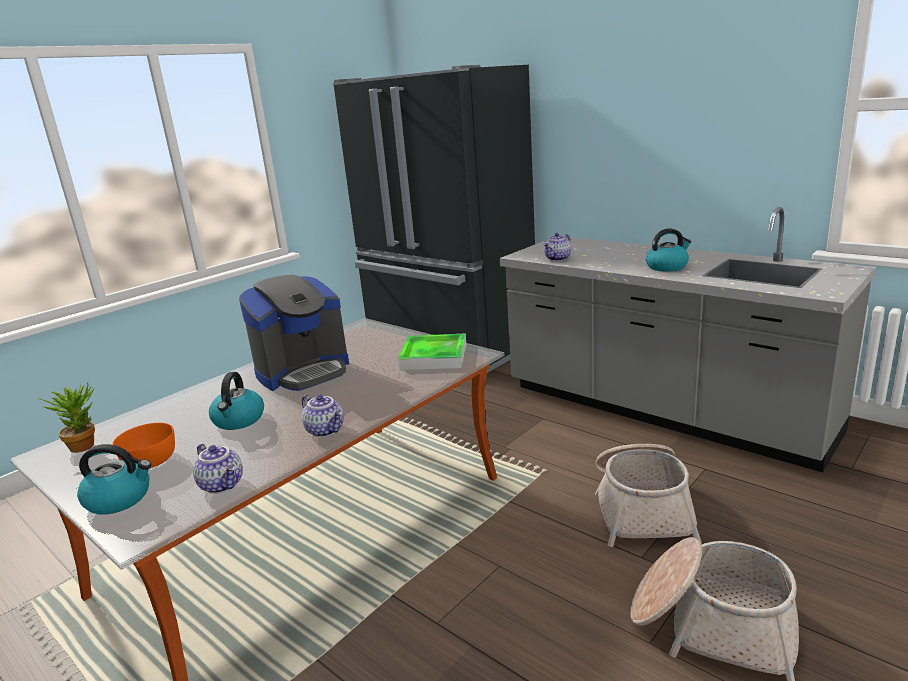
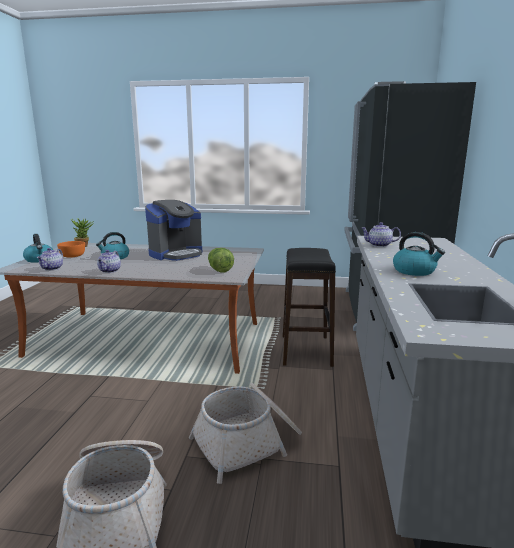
camera: 55 degrees right, 5 degrees down
(304, 372) = (176, 254): coffee machine -> coffee machine turned 60 degrees counterclockwise
(434, 356) = (219, 270): tray -> lettuce
(487, 419) = (306, 350): none -> black stool

